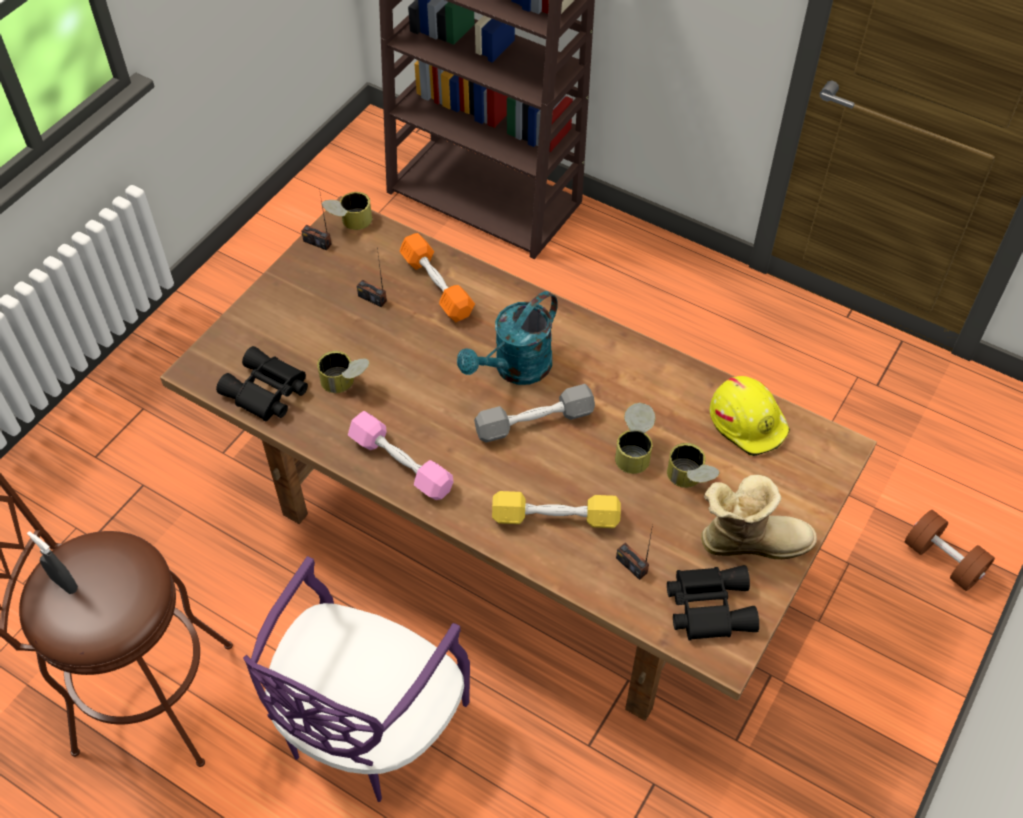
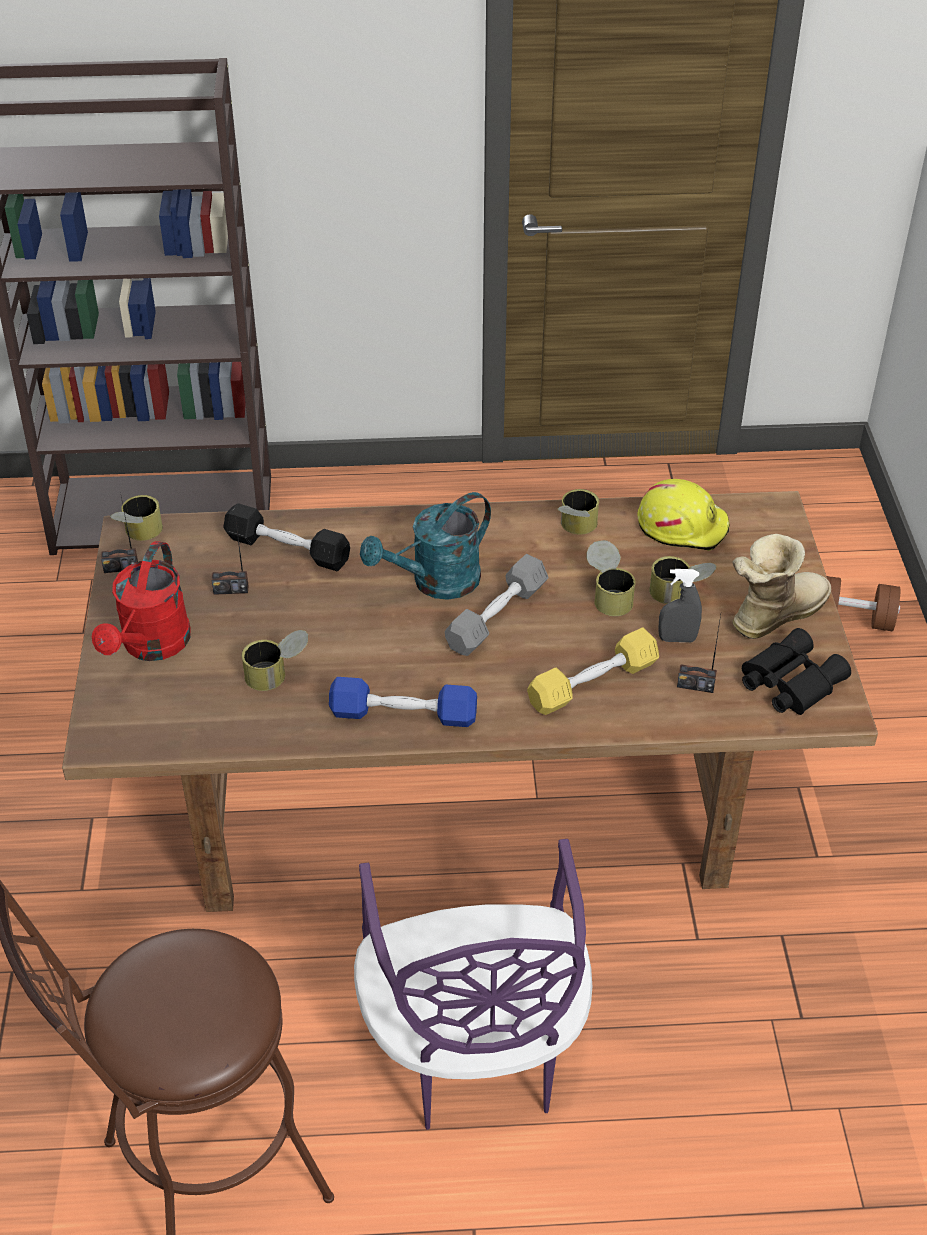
camera: 35 degrees left, 10 degrees down
(64, 584) = (145, 1012): grey spray bottle -> grey spray bottle (677, 639)
(266, 393) = (200, 724): black binoculars -> none
(285, 316) = (151, 647): none -> red watering can
(401, 464) = (403, 715): pink dumbbell -> blue dumbbell
(437, 286) = (288, 549): orange dumbbell -> black dumbbell
(515, 369) = (435, 583): turquoise watering can -> turquoise watering can turned 45 degrees clockwise
(659, 380) = (575, 529): none -> can

